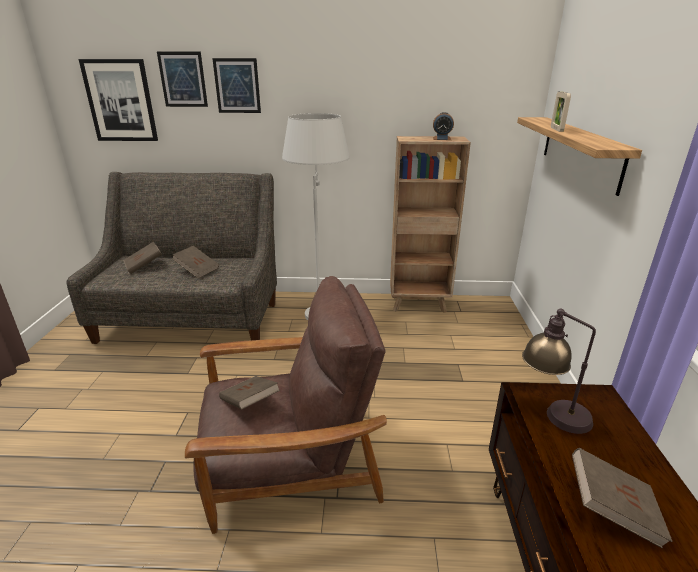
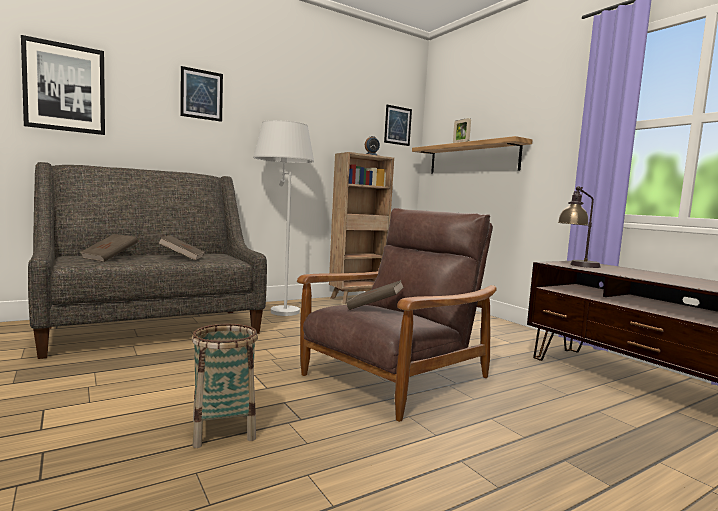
camera: 35 degrees left, 20 degrees down
(93, 479) = (223, 429): none -> basket
(183, 79) = (146, 79): picture -> picture (397, 125)
(612, 509) = (654, 277): brown book -> none

